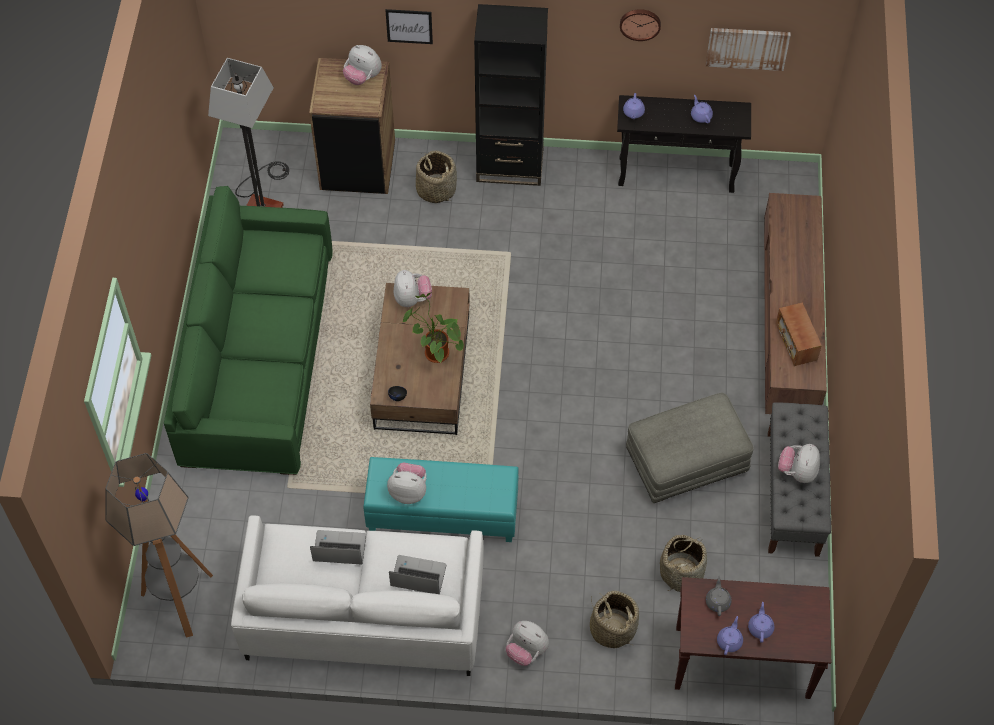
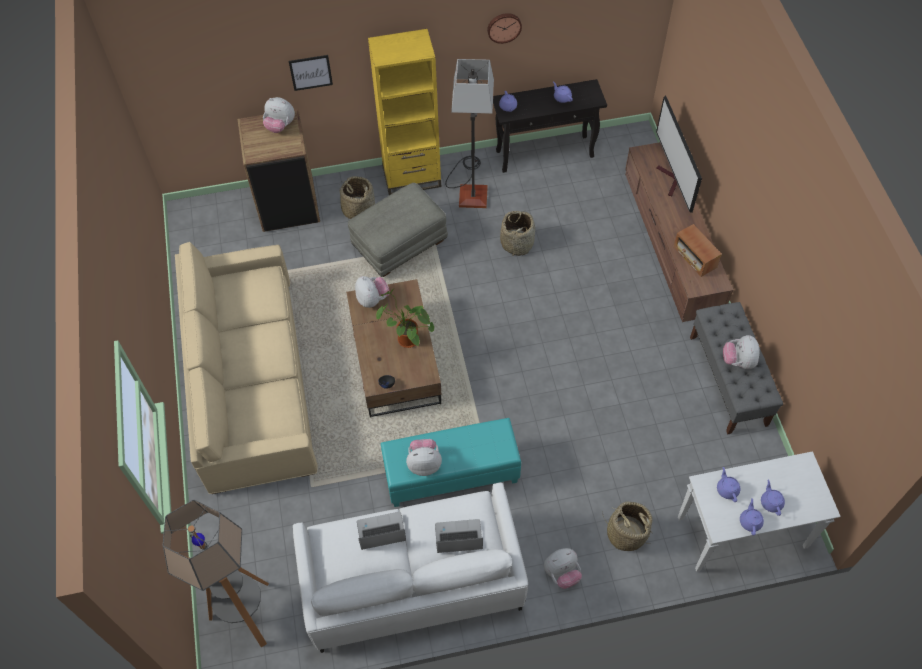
camera: 15 degrees left, 0 degrees up
(258, 355) = (251, 380): green sofa -> beige sofa
(263, 202) = (218, 253): floor lamp -> floor lamp (470, 189)
(510, 166) = (412, 177): black bookcase -> yellow bookcase
(526, 650) = (561, 573): plush toy -> plush toy turned 45 degrees counterclockwise
(681, 572) = (665, 469): basket -> basket (517, 243)
(686, 462) = (634, 377): grey ottoman -> grey ottoman (399, 243)
(717, 601) = (727, 489): grey teapot -> purple teapot
(741, 663) = (741, 533): brown console table -> white console table
(747, 47) = (592, 30): picture -> none
(804, 245) = (671, 181): none -> television

